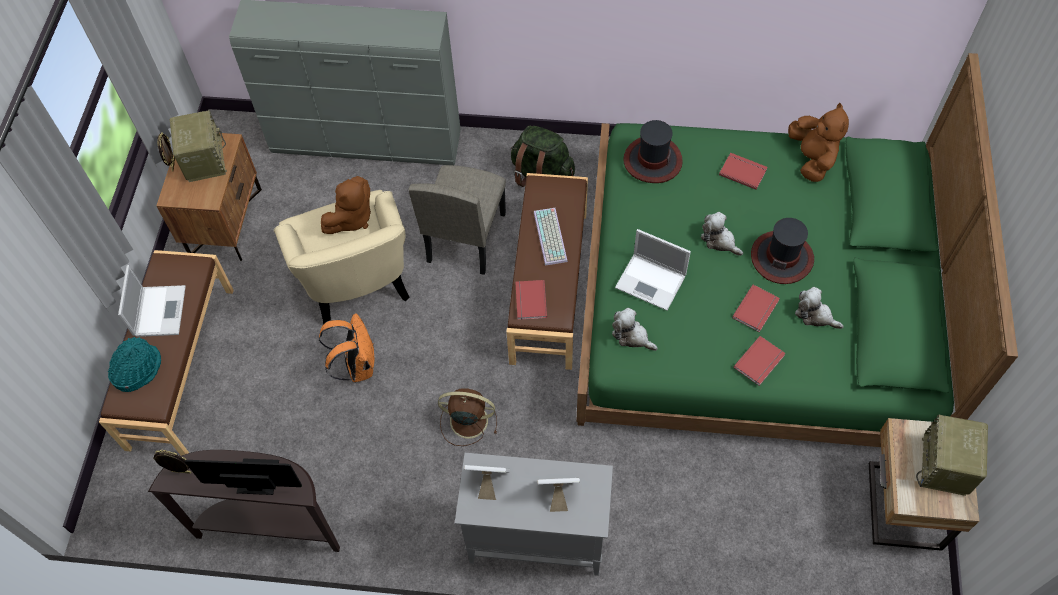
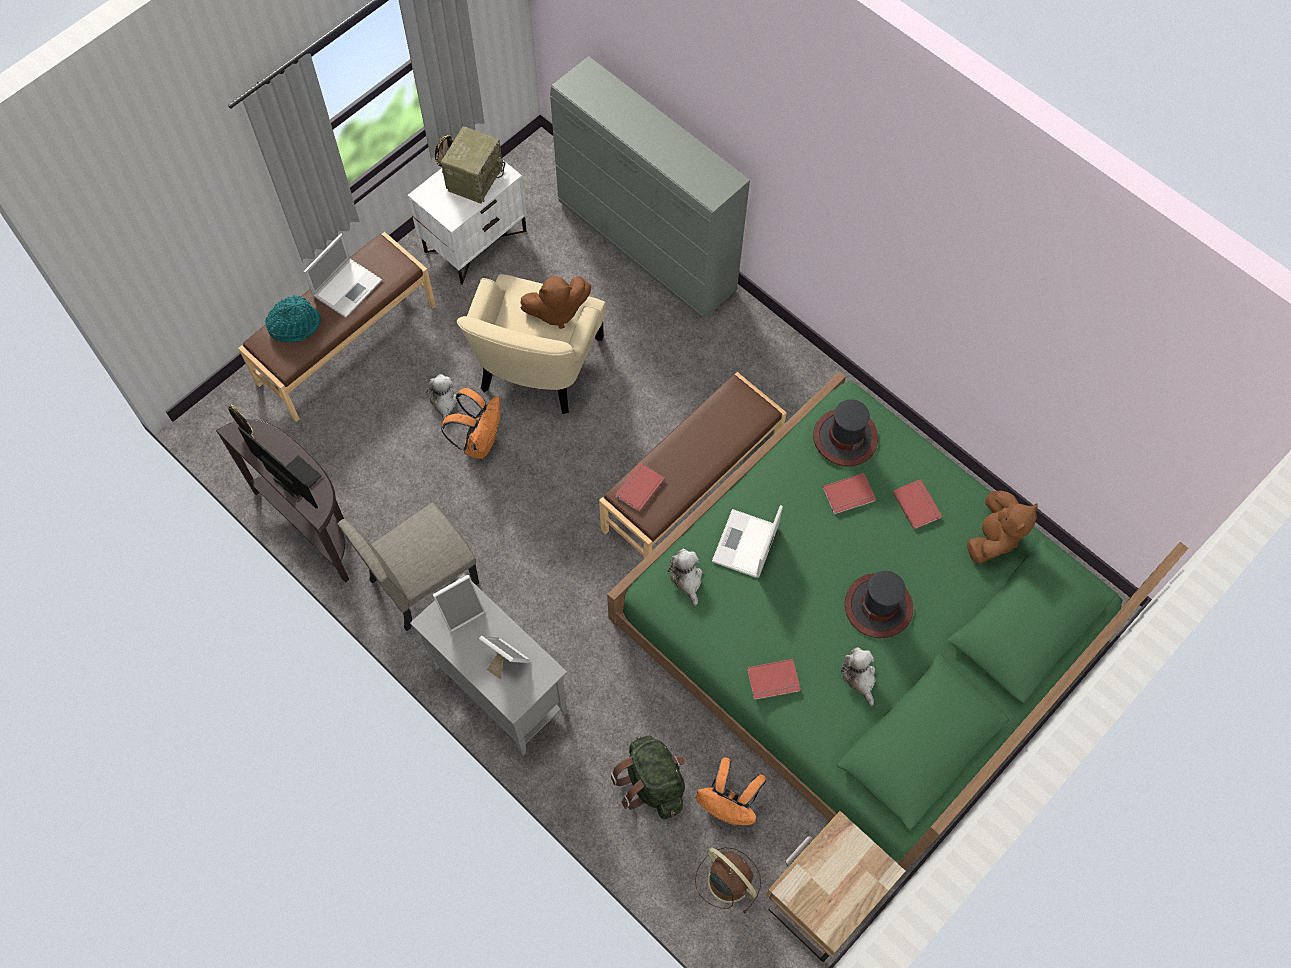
camera: 35 degrees right, 5 degrees up
(224, 222) = (475, 240): brown nightstand -> white nightstand
(465, 237) = (658, 392): beige chair -> beige chair (423, 580)
(467, 420) = (527, 551): brown fan -> brown fan (727, 879)
(488, 482) = (461, 610): picture frame -> picture frame turned 105 degrees clockwise
(541, 174) = (773, 380): green backpack -> green backpack (652, 783)
(551, 237) = (705, 445): keyboard -> none
(652, 282) = (745, 545): laptop -> laptop turned 45 degrees clockwise
(719, 240) = (837, 551): plush toy -> plush toy (444, 402)
(757, 309) = (813, 635): red book -> red book (849, 496)
(779, 492) = (728, 806): none -> orange backpack
(945, 467) = (849, 887): radio -> none

